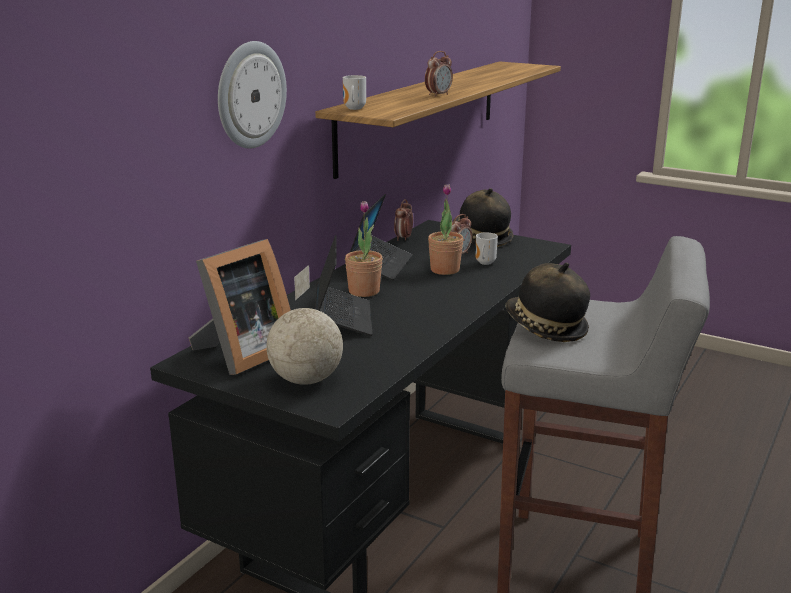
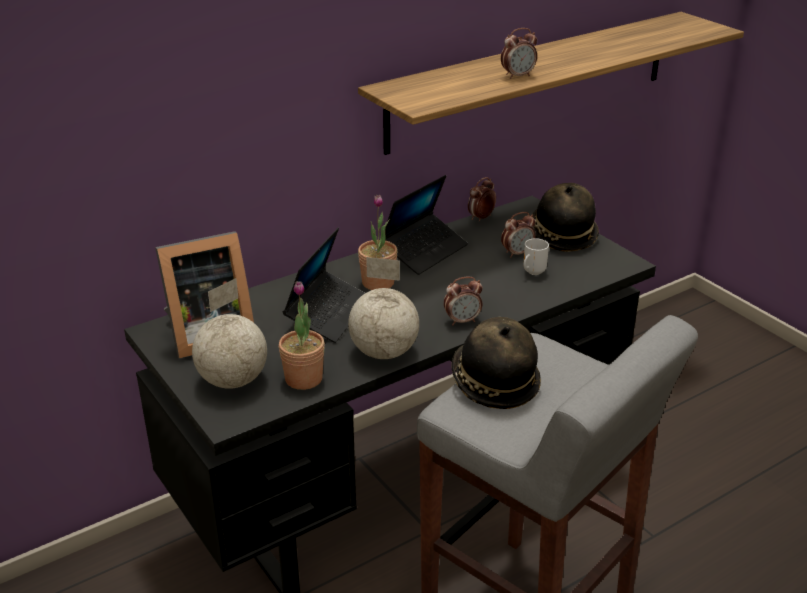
camera: 25 degrees right, 10 degrees up
(250, 95) = (262, 76): wall clock -> none
(353, 109) = (398, 89): mug -> none
(421, 333) = (383, 352): none -> globe
(445, 270) = (483, 272): potted plant -> potted plant (303, 379)
(464, 301) = (462, 321): none -> alarm clock

